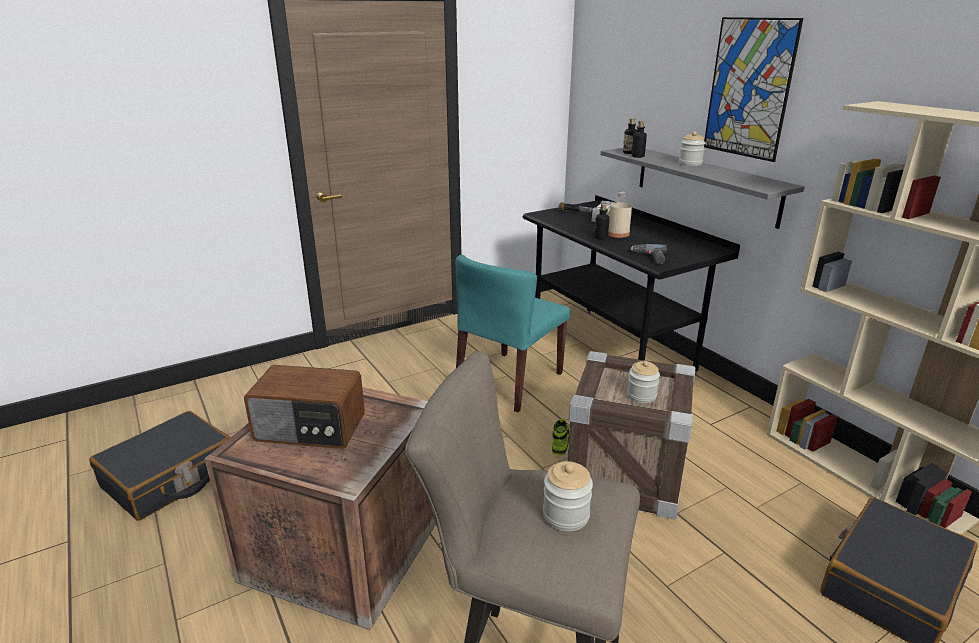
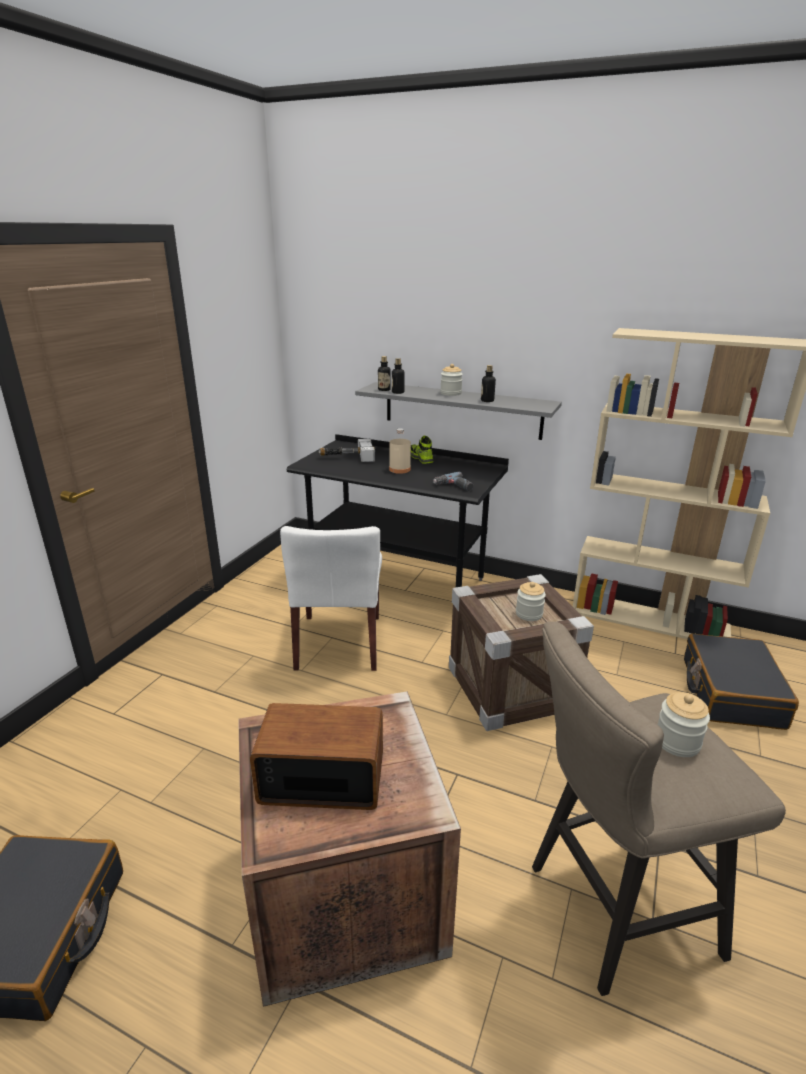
camera: 35 degrees left, 0 degrees up
(310, 429) = (321, 777): radio -> radio turned 150 degrees counterclockwise
(509, 381) = (339, 642): turquoise chair -> white chair
(560, 441) = (437, 682): shoe -> shoe (421, 458)
(601, 238) = (390, 476): bottle -> bottle (487, 400)
(749, 88) = (497, 322): picture -> none

